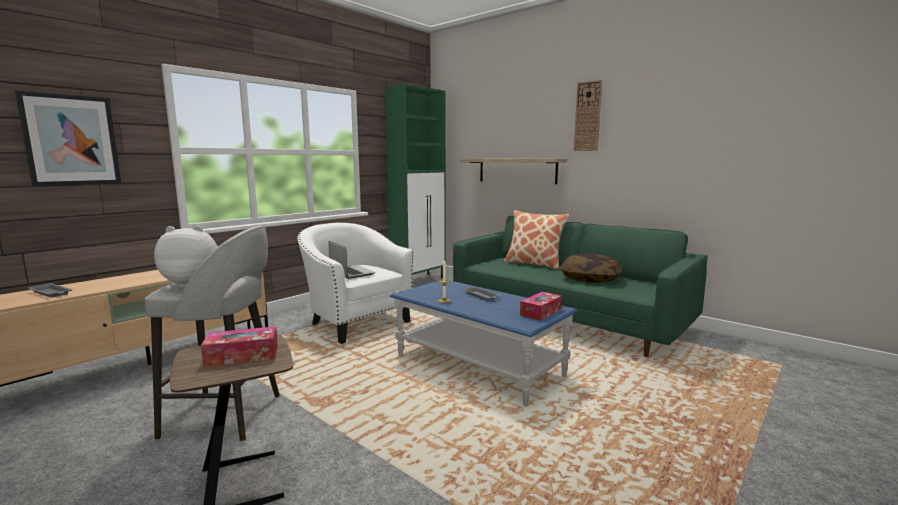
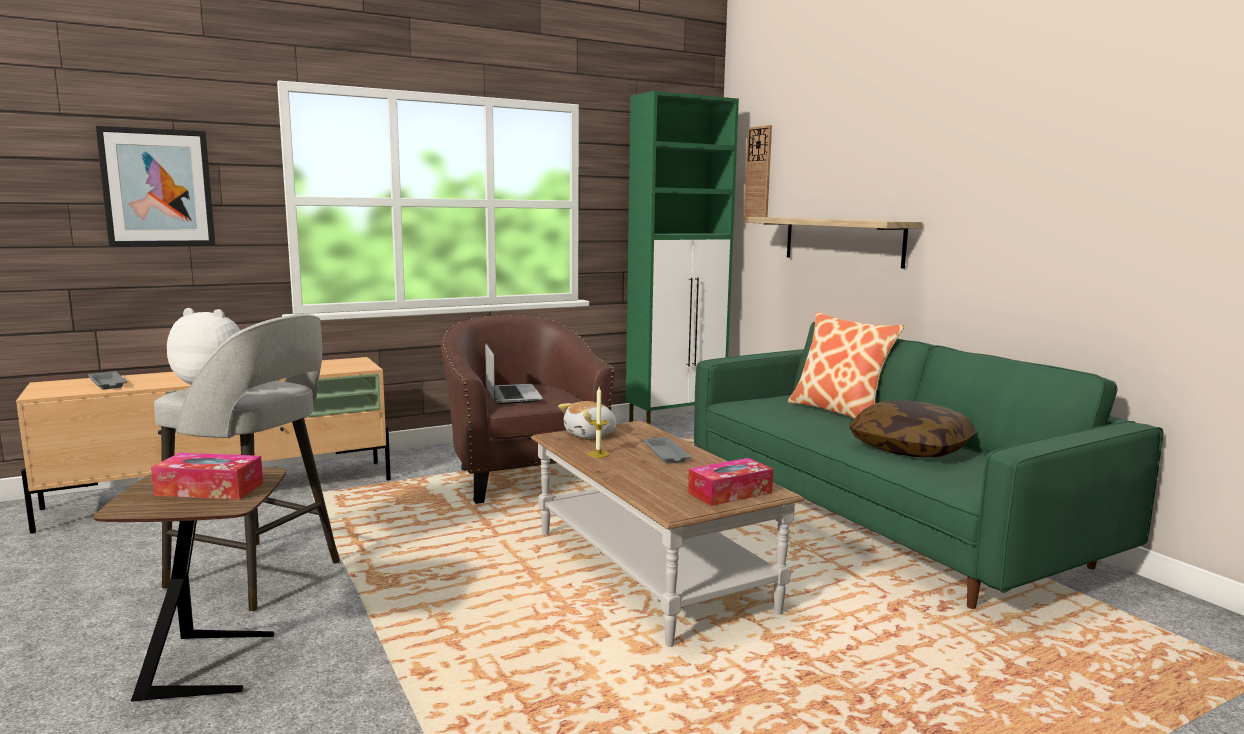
camera: 20 degrees right, 0 degrees up
(355, 322) = (522, 475): white armchair -> brown armchair
(426, 290) = (591, 435): none -> plush toy
(478, 366) = (650, 571): blue coffee table -> brown coffee table
(588, 116) = (960, 143): wall clock -> wall clock (758, 175)

